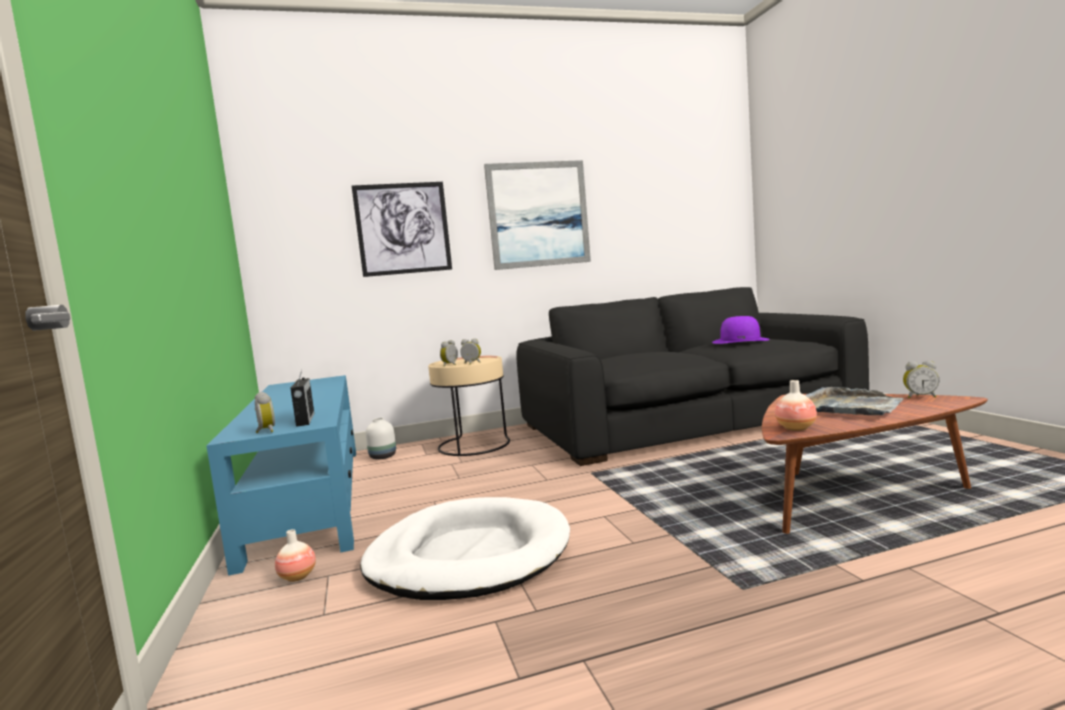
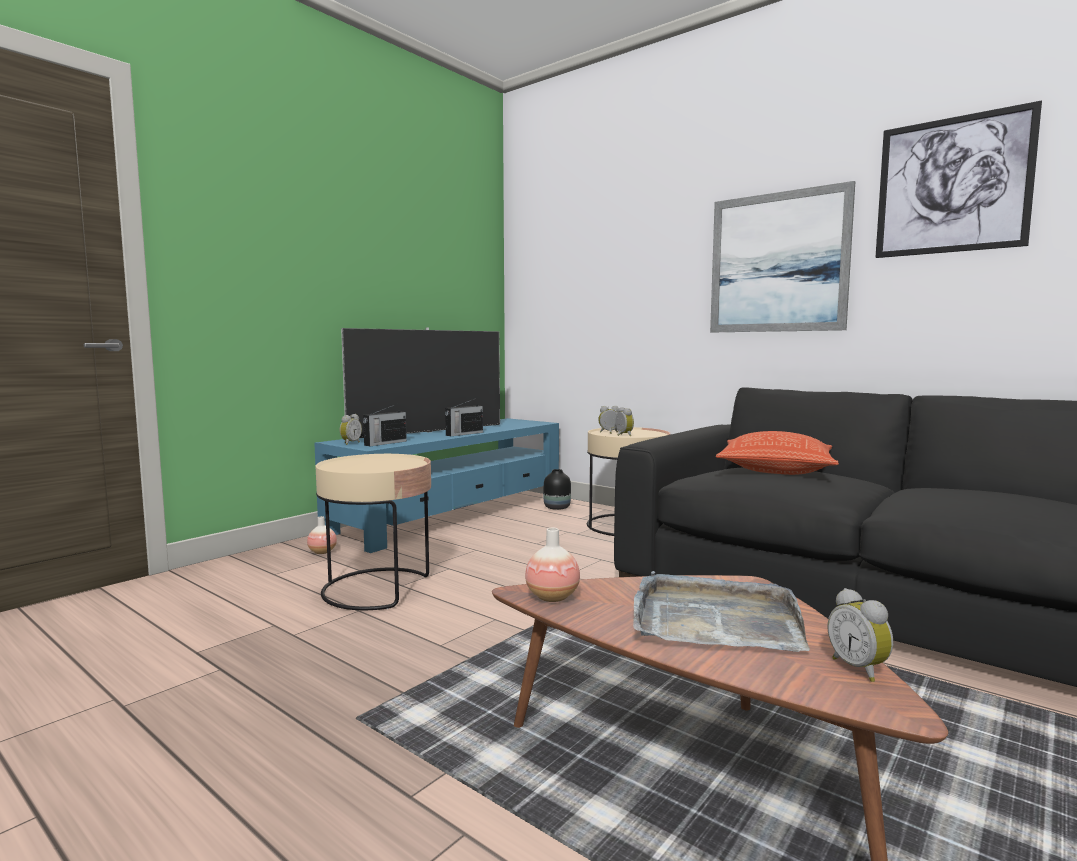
camera: 55 degrees right, 0 degrees up
(276, 406) = (428, 432): none -> television
(326, 397) = (463, 434): none -> radio
(383, 456) = (557, 507): white vase -> black vase
(403, 228) = (624, 281): picture -> picture (952, 185)
(468, 555) = (378, 588): white dog bed -> beige side table
(635, 355) = (776, 470): none -> orange pillow
(740, 341) = (971, 495): purple hat -> none

